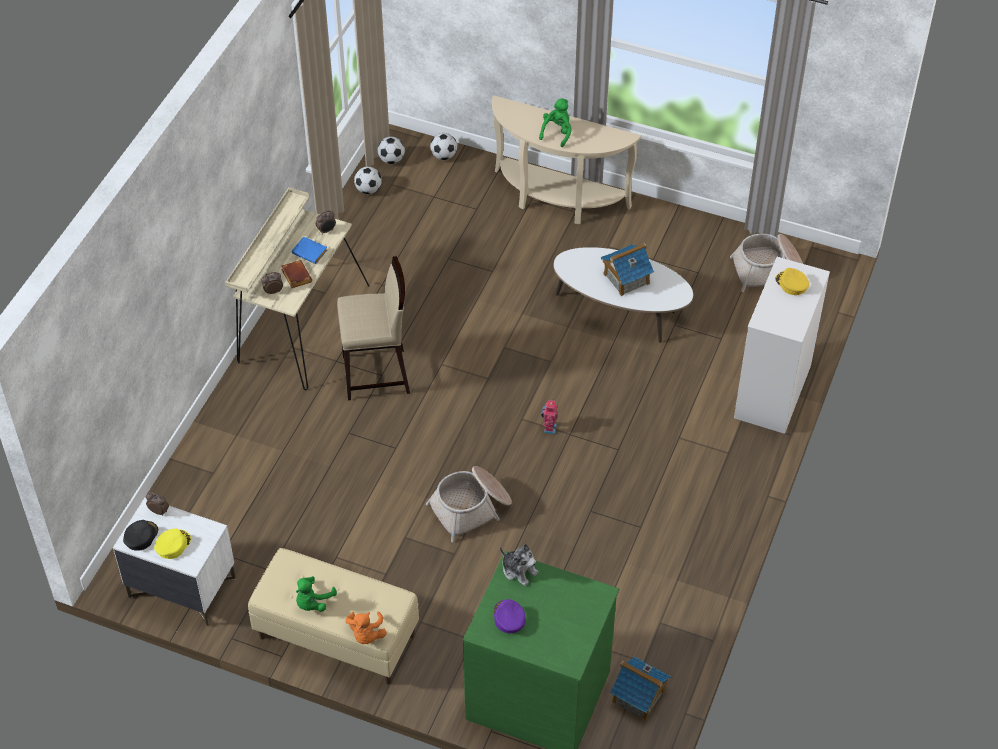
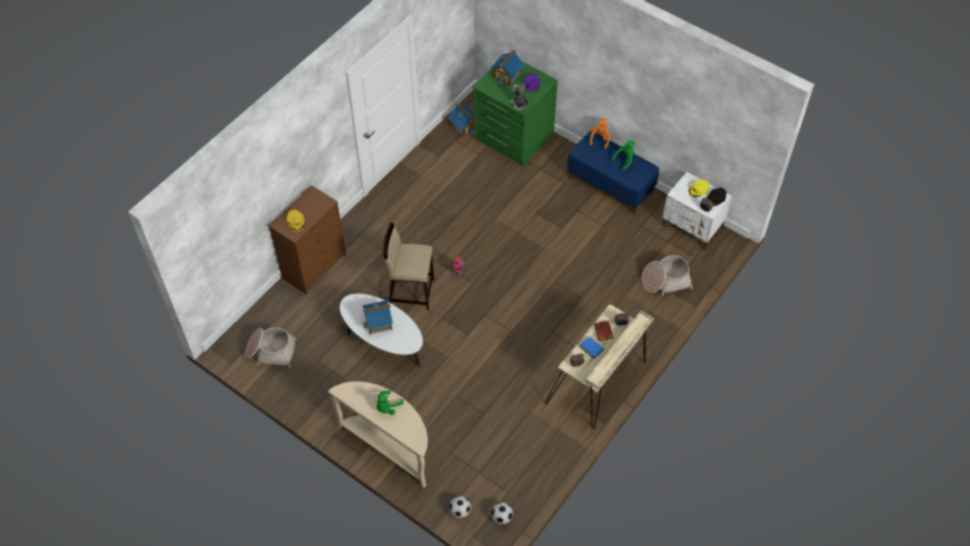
camera: 165 degrees left, 5 degrees up
(336, 636) = (611, 184): beige bench -> blue bench
(368, 190) = (526, 491): football -> none
(377, 375) = (555, 333): beige stool -> beige stool (411, 292)
(471, 508) = (519, 236): basket -> basket (665, 280)
(561, 627) = (507, 75): none -> toy house
(772, 392) = (314, 266): white dresser -> brown dresser

